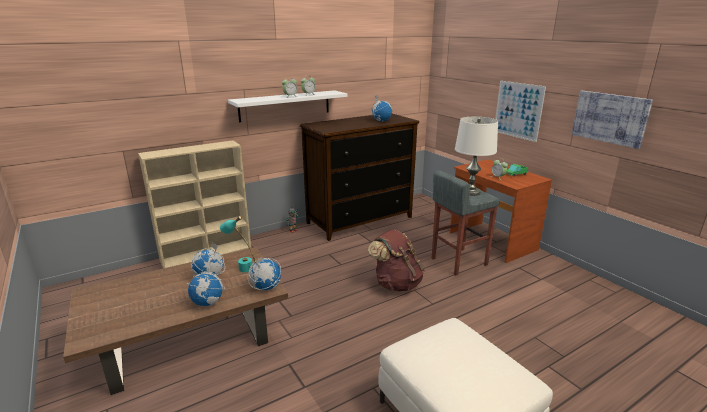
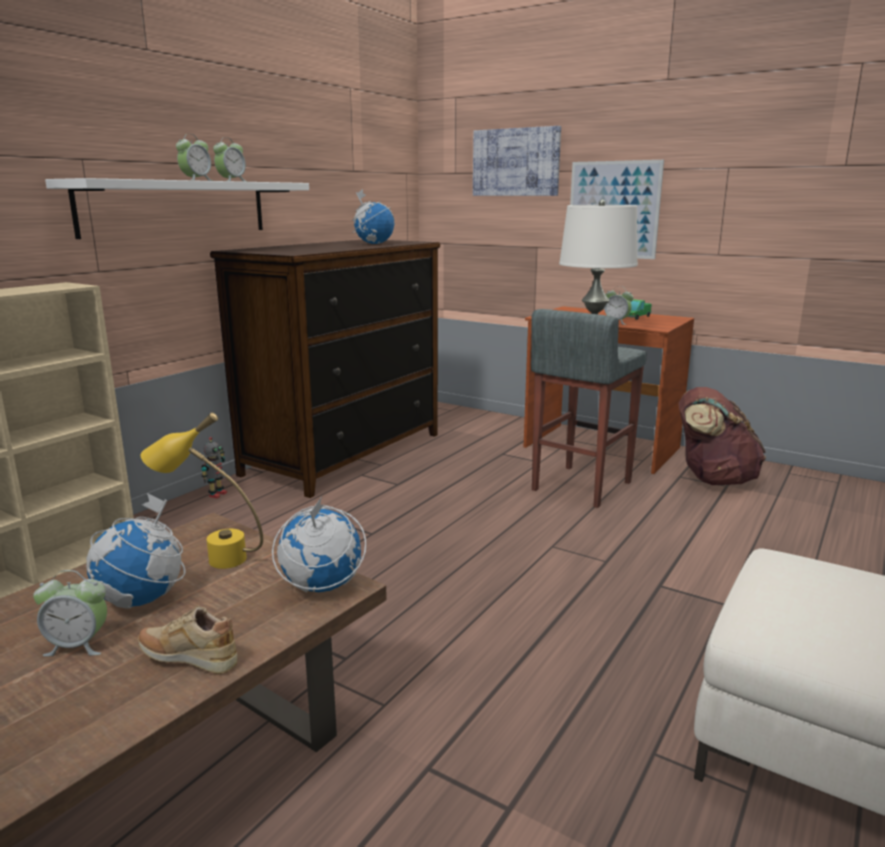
camera: 25 degrees left, 5 degrees down
(183, 289) = (78, 645): none -> alarm clock
(208, 302) = (189, 659): globe -> beige shoe
(241, 266) = (211, 558): turquoise table lamp -> yellow table lamp
(396, 284) = (510, 543): brown backpack -> brown backpack (712, 479)
(609, 118) = (788, 195): picture -> picture (516, 162)

